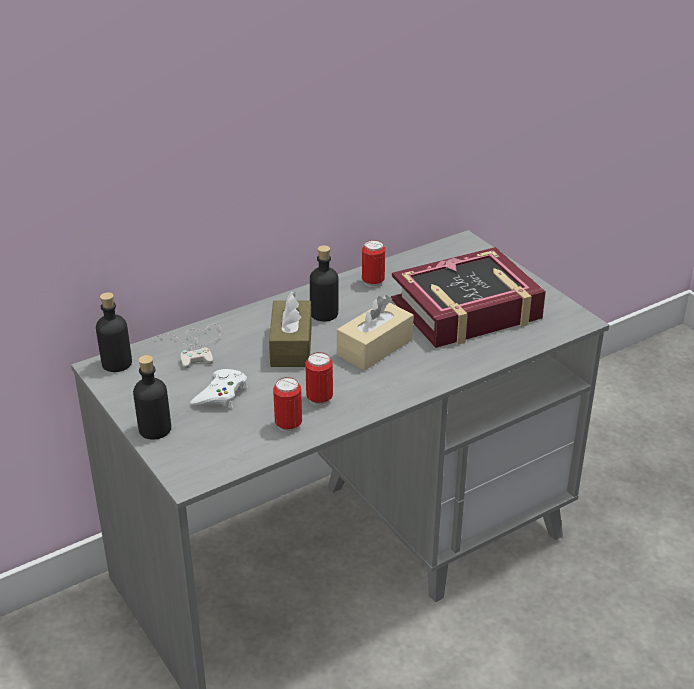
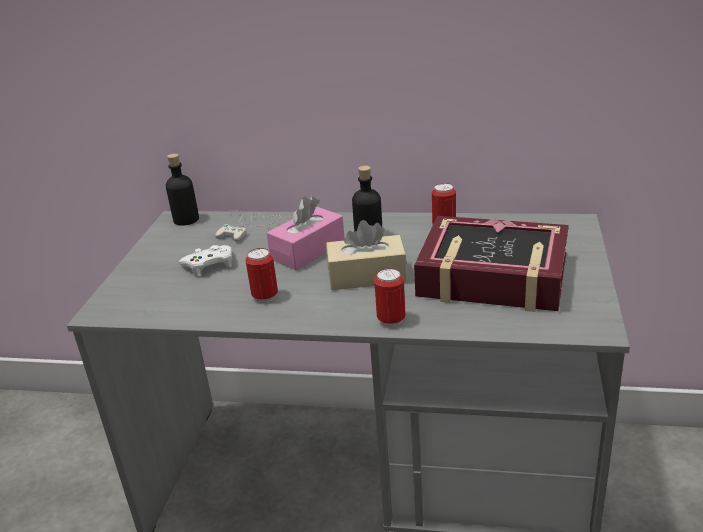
camera: 45 degrees right, 5 degrees down
(155, 429) = (136, 270): black bottle -> none
(288, 425) = (214, 305): can -> can (391, 320)
(291, 346) = (308, 251): brown tissue box -> pink tissue box

